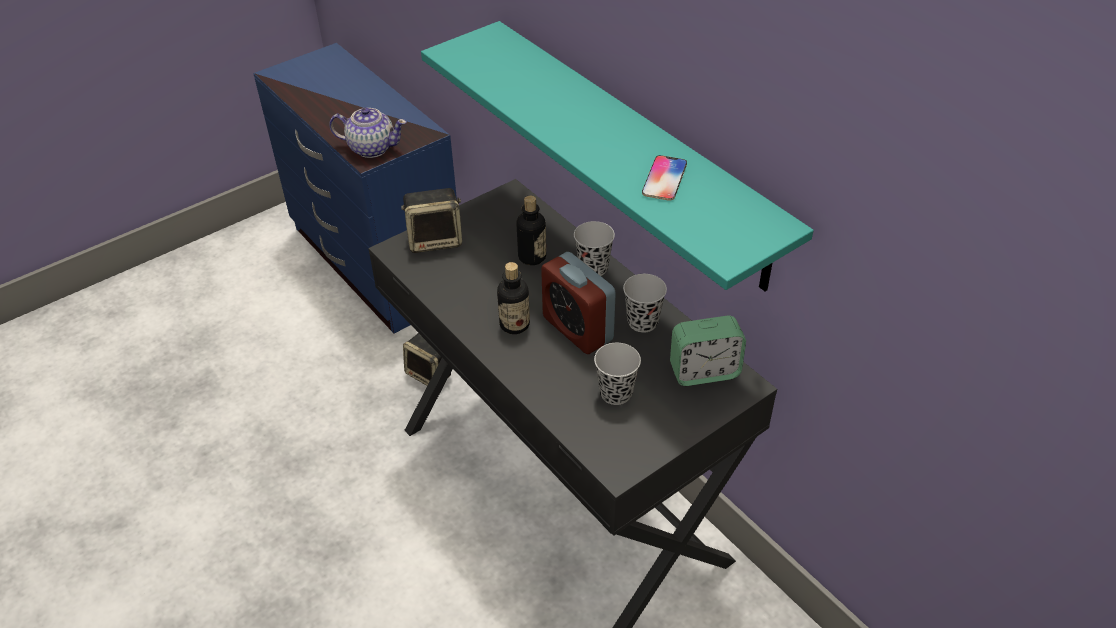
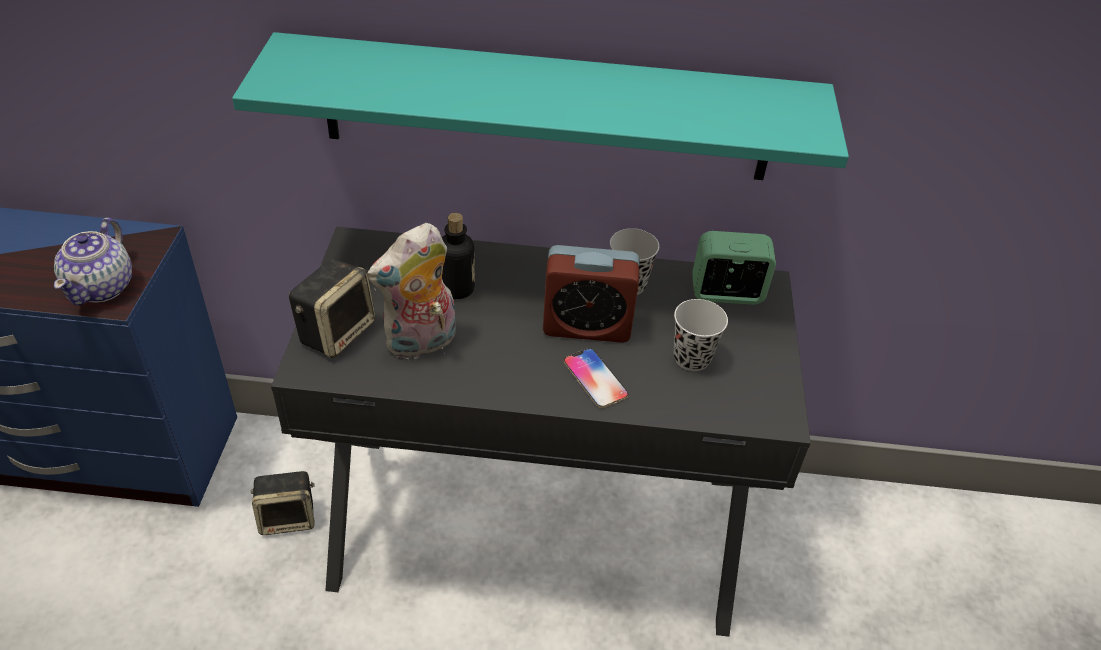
camera: 50 degrees left, 0 degrees up
(371, 148) = (102, 287): teapot -> teapot turned 135 degrees clockwise
(469, 275) = (421, 344): none -> plush toy
(514, 324) = (528, 360): bottle -> none
(593, 268) = (525, 265): black cup -> none
(664, 179) = (671, 101): phone -> phone (595, 379)
(704, 371) = (727, 293): alarm clock -> alarm clock turned 120 degrees counterclockwise

